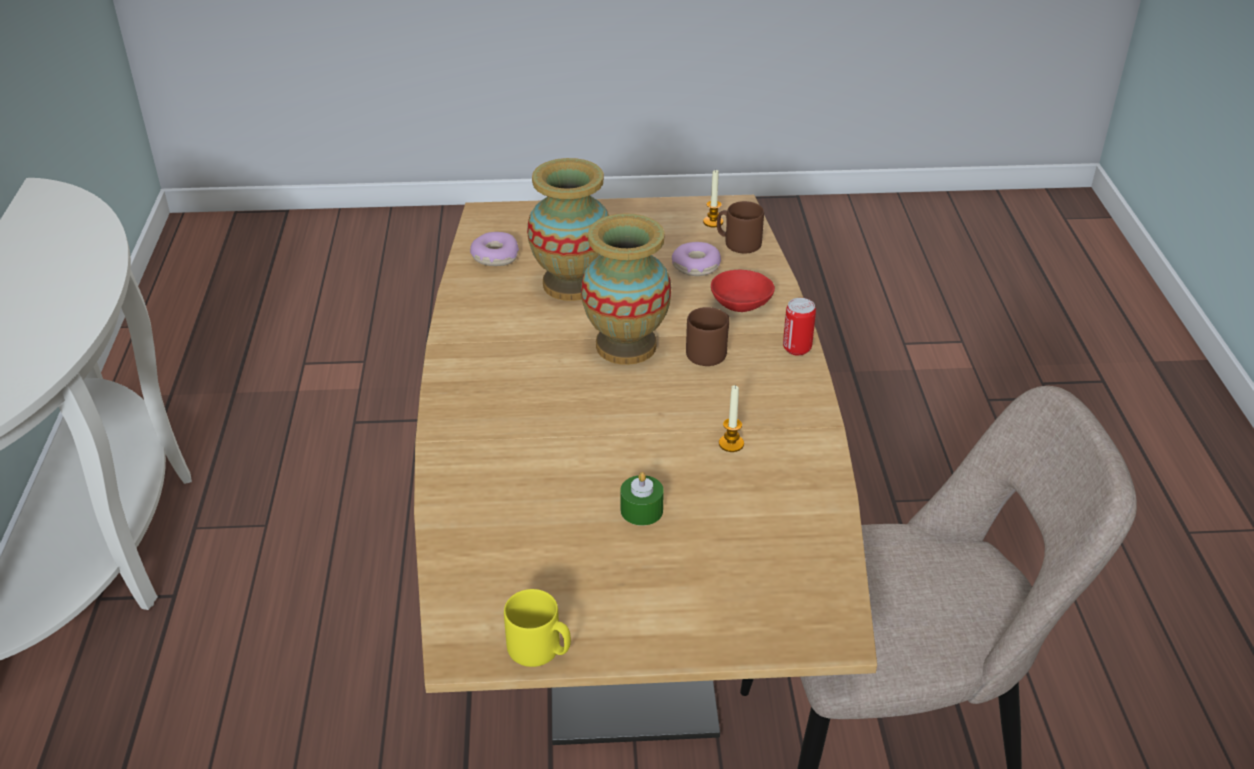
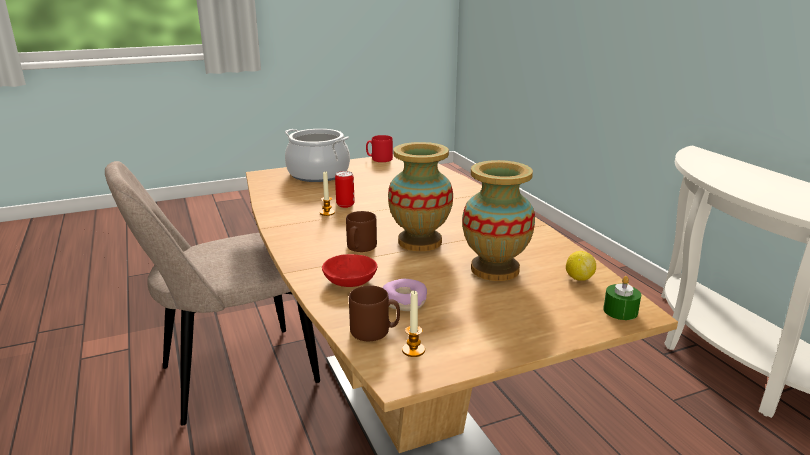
camera: 160 degrees right, 15 degrees down
(494, 256) = (579, 278): donut -> lemon
(540, 650) = (379, 159): yellow mug -> red mug
(641, 510) = (362, 189): green candle -> green candle (620, 311)
(710, 601) = (318, 174): none -> cooking pot
(797, 348) = (296, 259): can -> can (345, 205)

